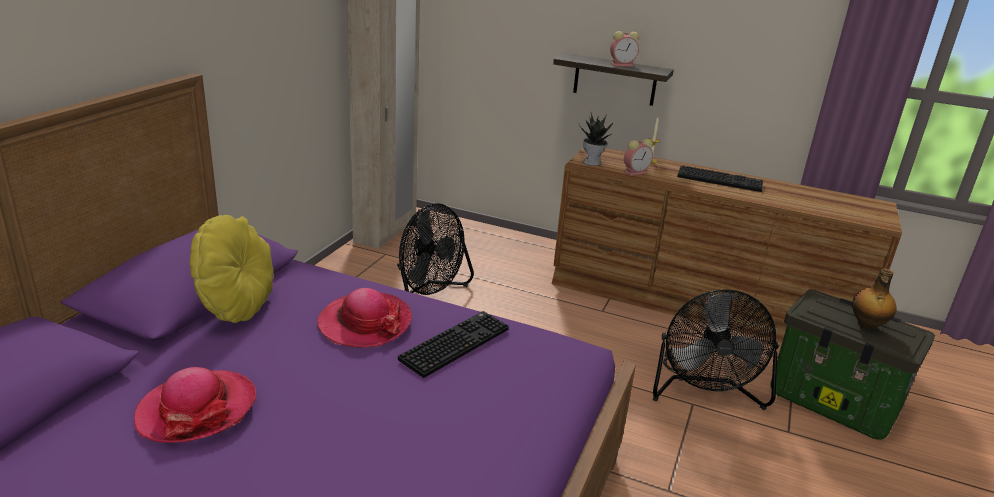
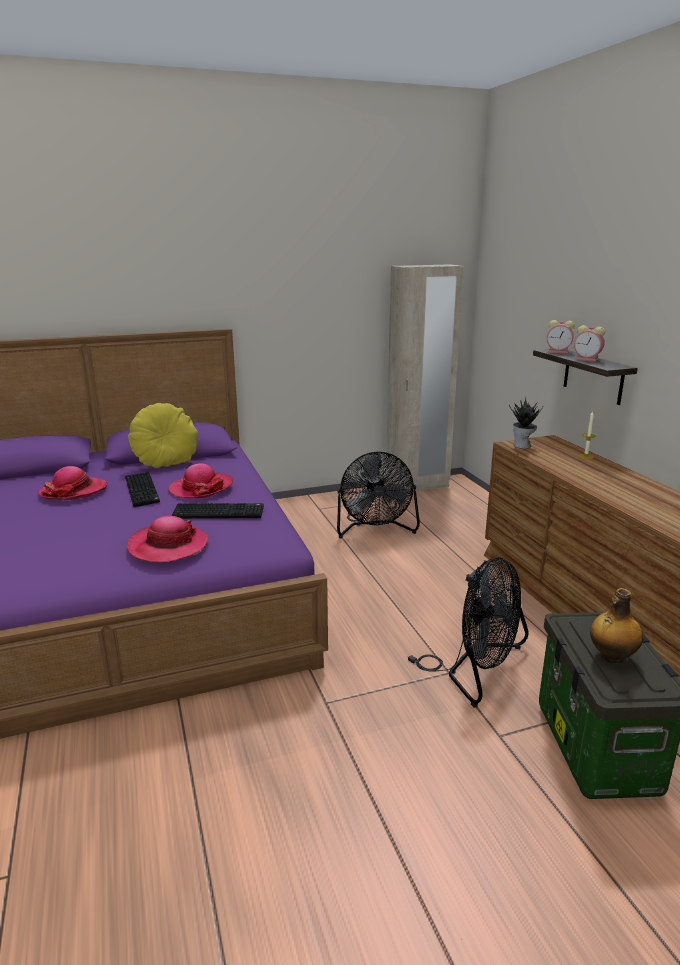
camera: 50 degrees right, 5 degrees down
(498, 412) = (168, 546): none -> hat
(636, 172) = (547, 460): alarm clock -> alarm clock (559, 352)
(700, 390) = (474, 669): black fan -> black fan turned 105 degrees counterclockwise
(720, 180) = (625, 484): keyboard -> keyboard (143, 490)

